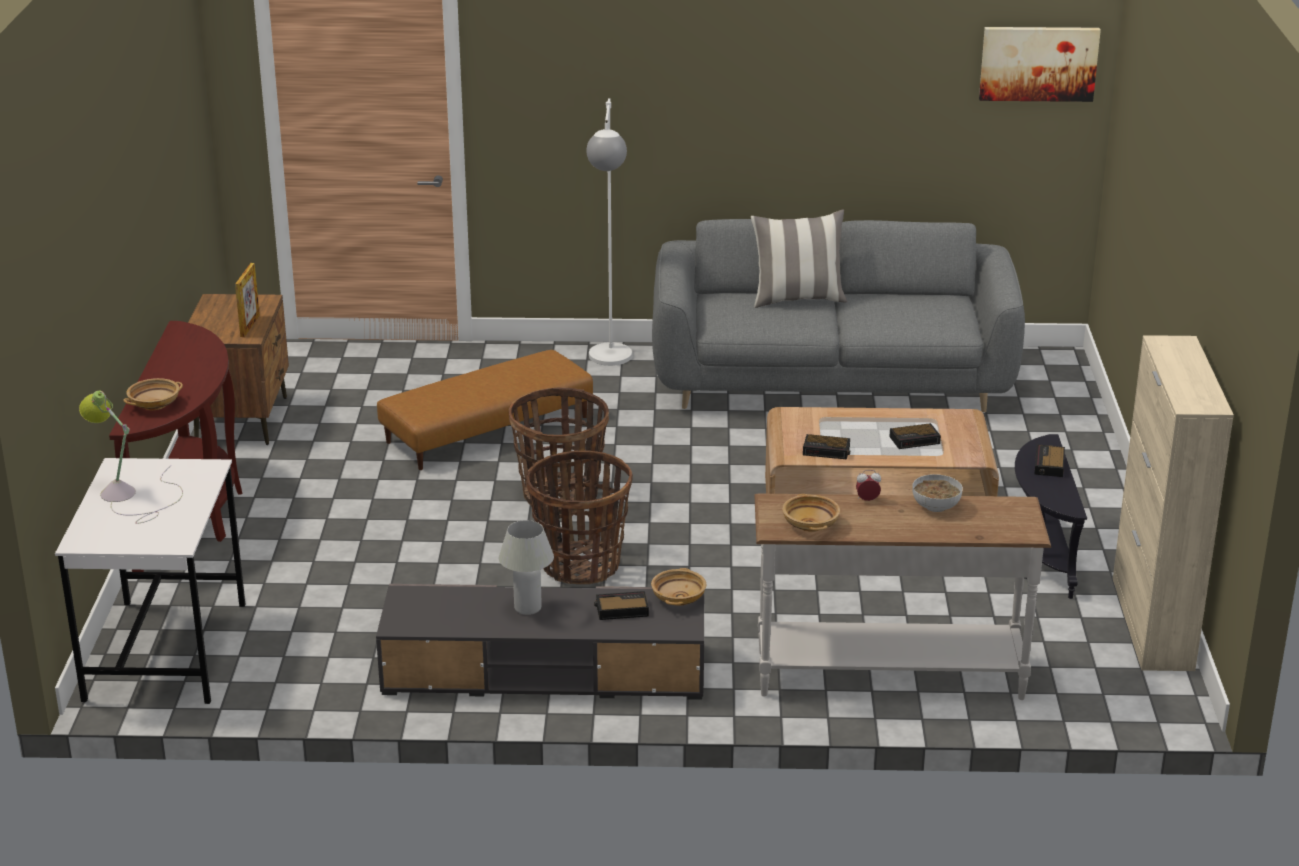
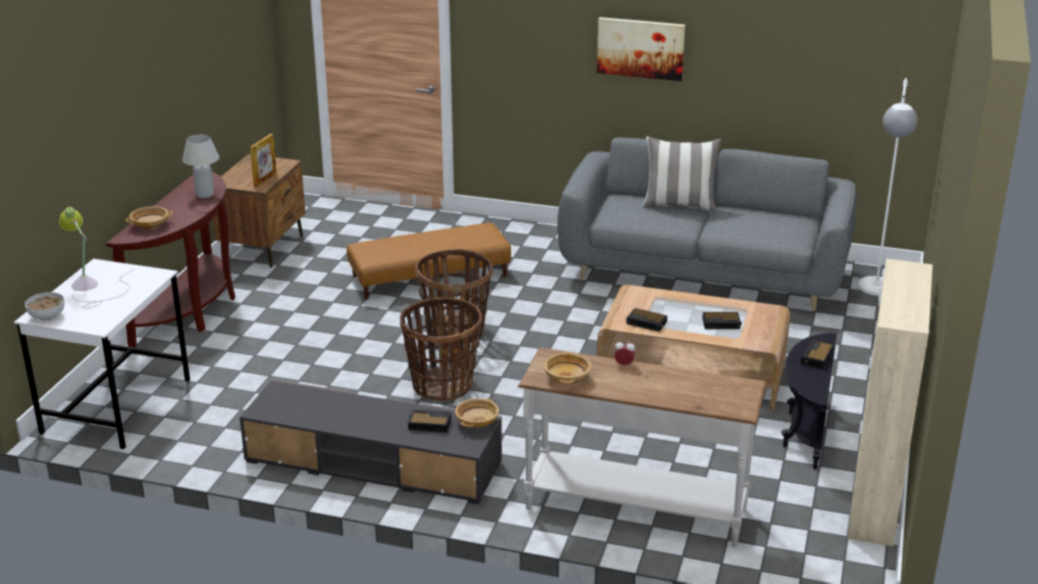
camera: 15 degrees right, 0 degrees up
(527, 608) = (360, 412): white table lamp -> white table lamp (205, 194)
(610, 363) = (544, 239): white floor lamp -> white floor lamp (875, 293)
(936, 507) = (677, 378): bowl -> bowl (47, 316)
(1038, 63) = (891, 36): picture -> picture (640, 48)

